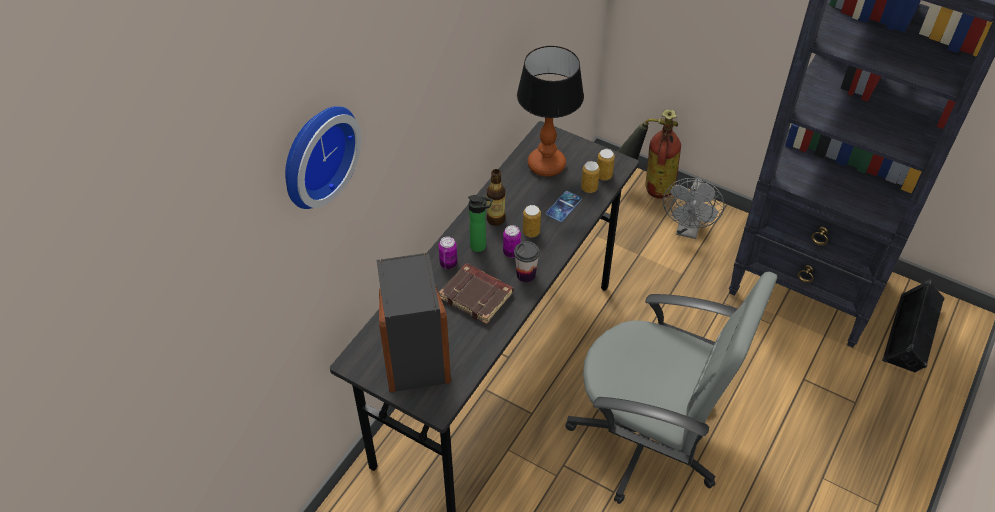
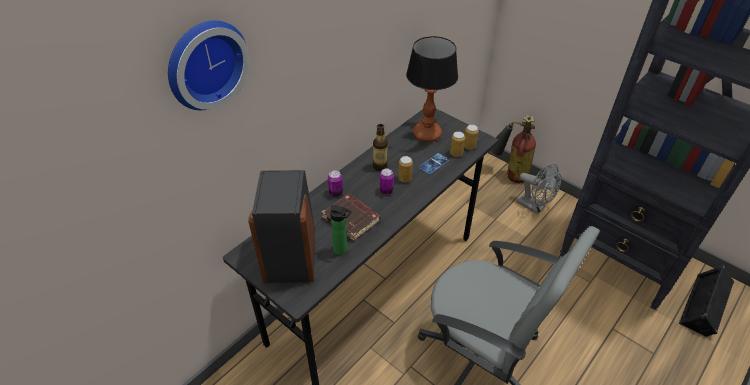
camera: 10 degrees right, 5 degrees down
(480, 246) = (363, 184): bottle -> bottle (342, 250)
(526, 275) = (393, 208): cup -> none
(688, 230) = (534, 206): grey fan -> grey fan turned 75 degrees counterclockwise

